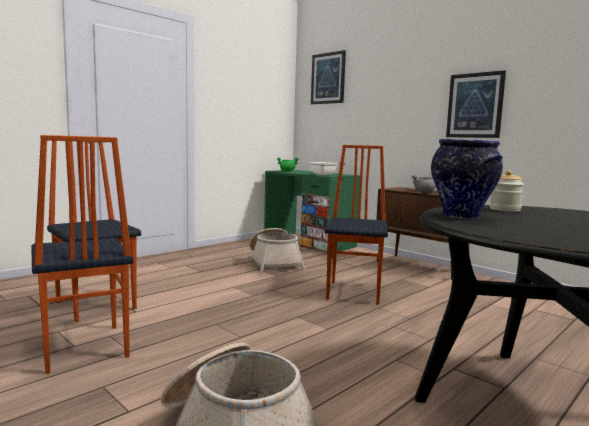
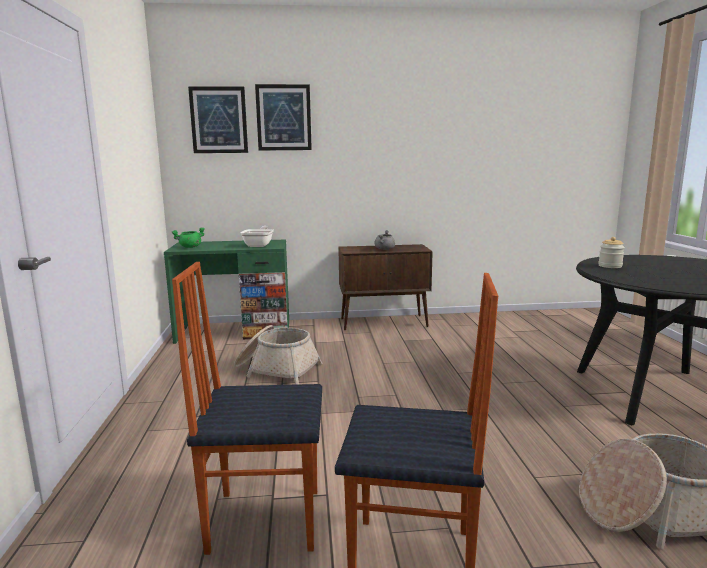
camera: 50 degrees left, 5 degrees up
(355, 292) = (412, 367): chair -> none
(462, 216) = (646, 280): vase -> none
(475, 105) = (411, 160): picture -> picture (283, 118)

